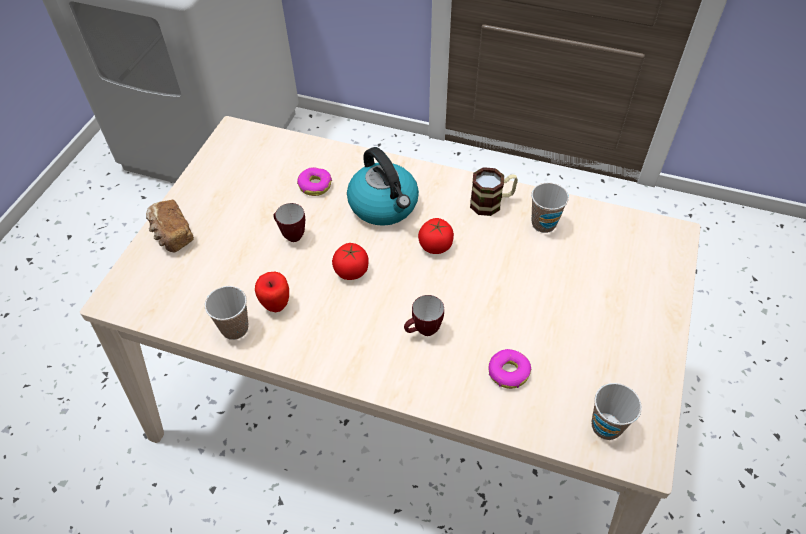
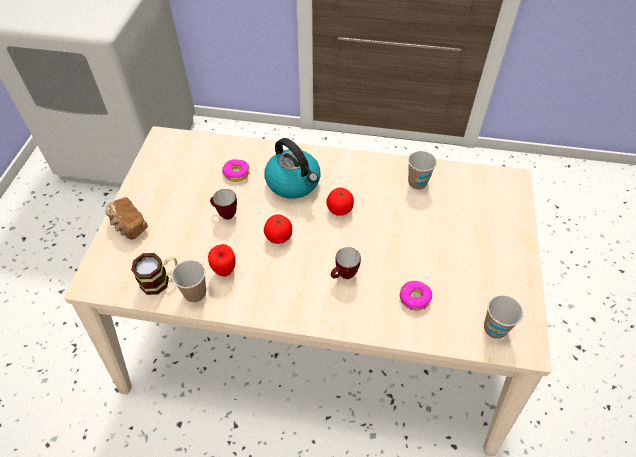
camera: 10 degrees left, 0 degrees up
(492, 202) = (375, 171): mug -> mug (161, 280)

